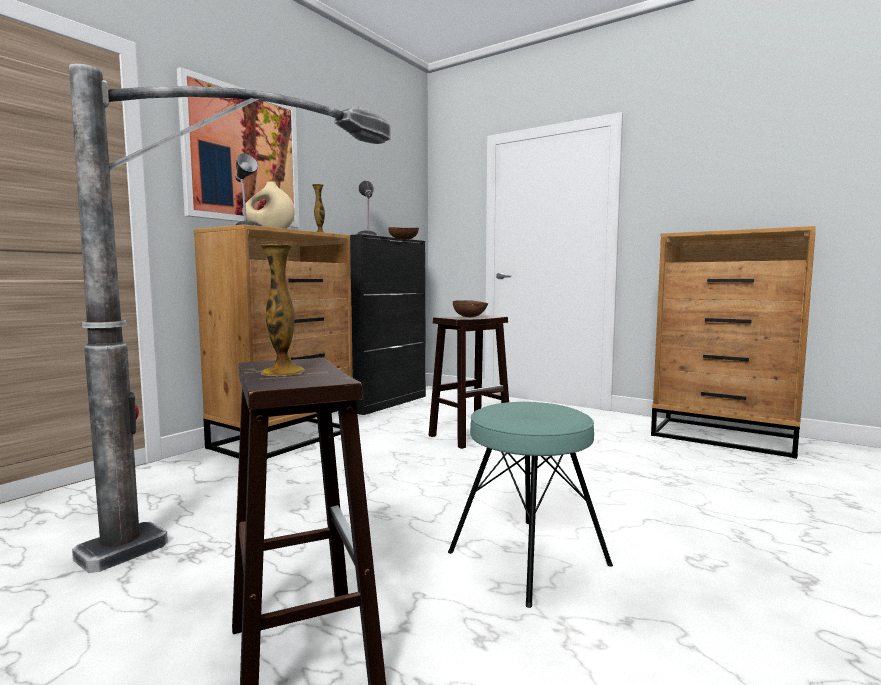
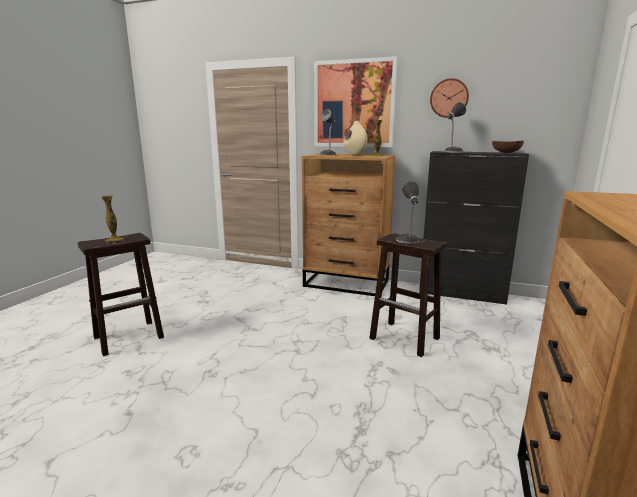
camera: 75 degrees right, 10 degrees up
(273, 493) = (265, 300): floor lamp -> none
(344, 175) = (449, 98): none -> wall clock
(470, 317) = (407, 241): brown bowl -> table lamp
(528, 558) = (195, 379): turquoise stool -> none

